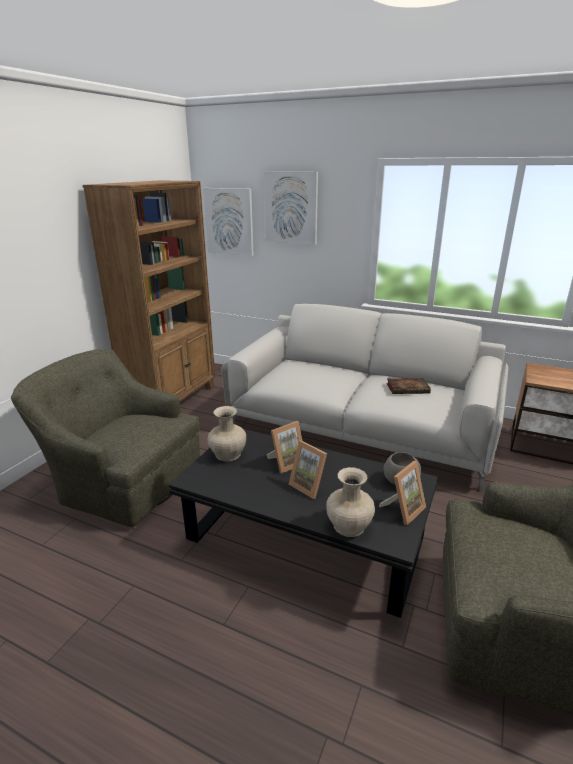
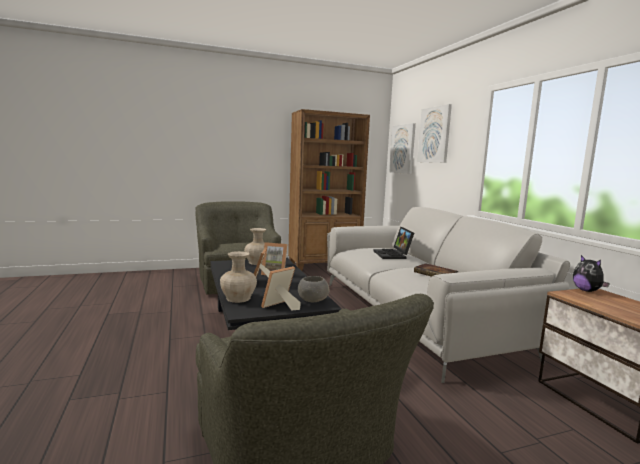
camera: 45 degrees right, 15 degrees down
(326, 374) = (393, 255): none -> laptop
(403, 509) = (280, 307): picture frame -> picture frame turned 135 degrees clockwise
(534, 369) = (587, 291): none -> plush toy

